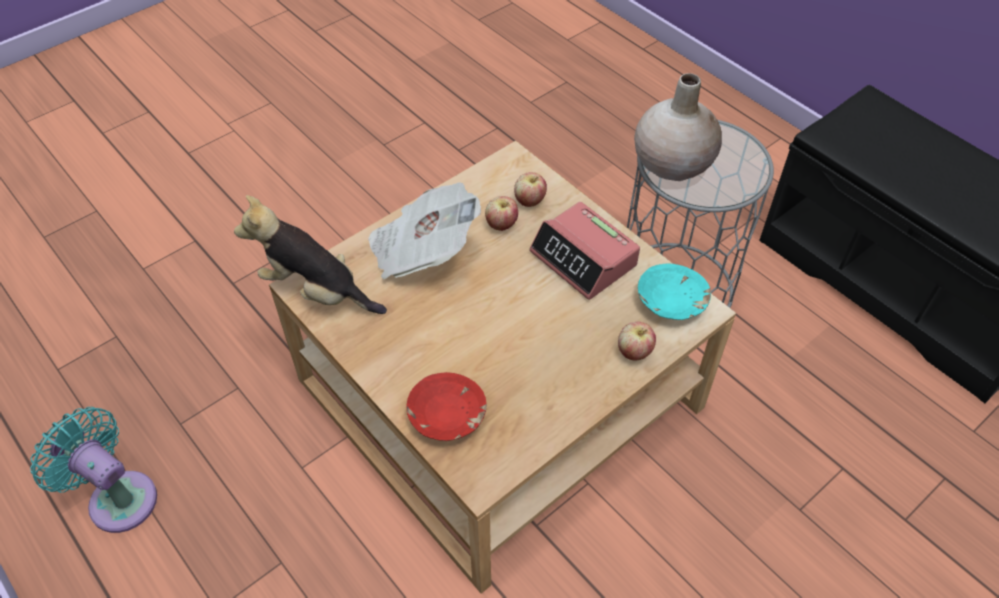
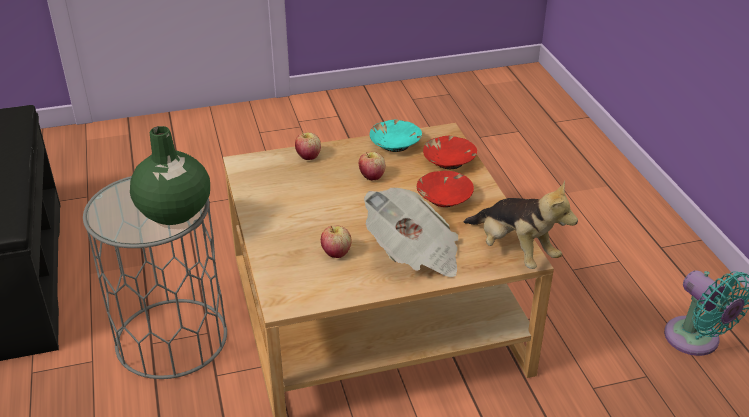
camera: 155 degrees left, 15 degrees down
(425, 343) = (444, 198): none -> red bowl
(529, 201) = (298, 263): apple -> apple (372, 177)
(584, 259) = (292, 212): alarm clock -> none
(671, 302) = (257, 172): turquoise bowl -> turquoise bowl (395, 144)
(672, 163) = (174, 212): beige vase -> green vase

